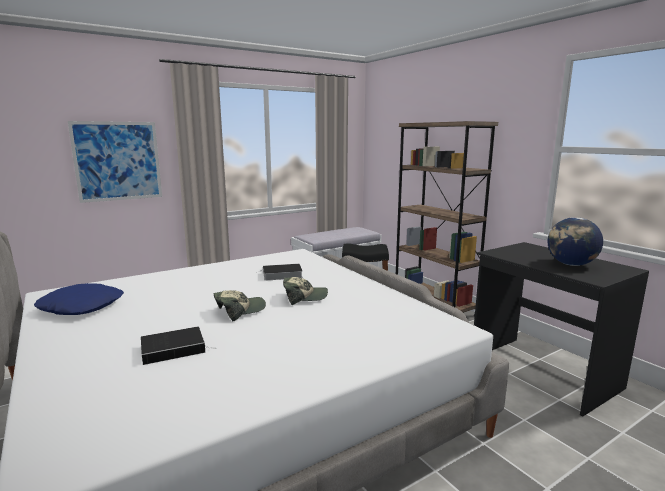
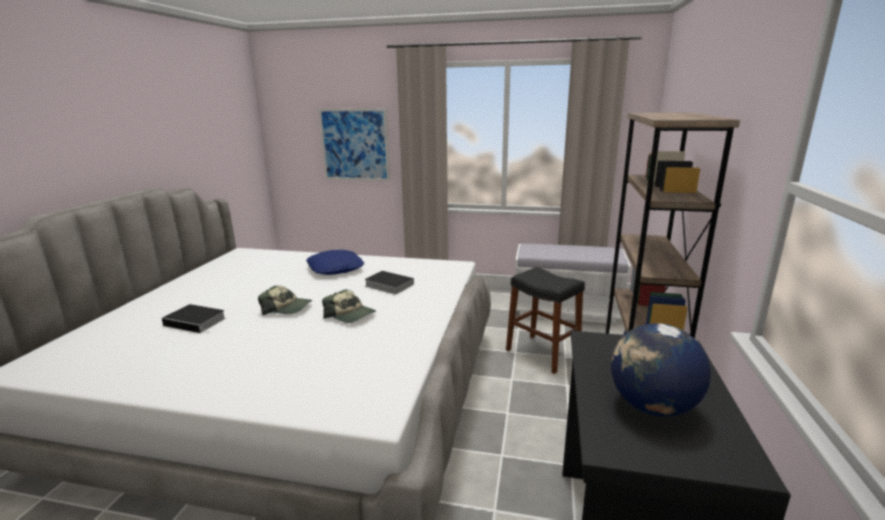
camera: 45 degrees right, 5 degrees up
(82, 306) = (232, 268): blue pillow -> blue pillow (336, 268)

